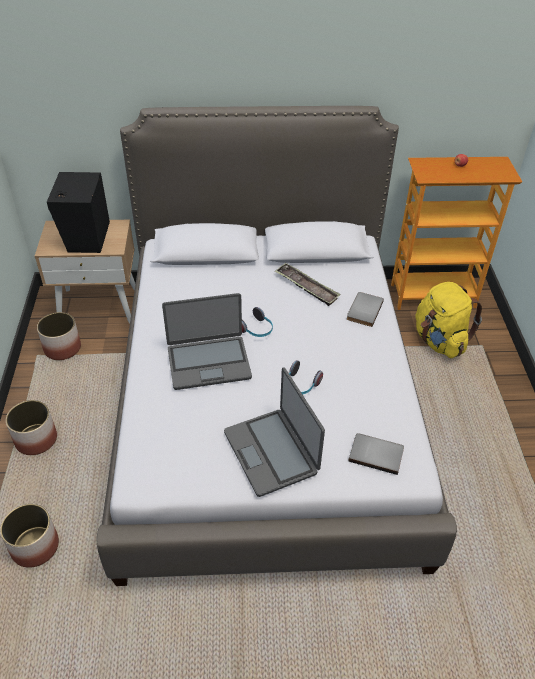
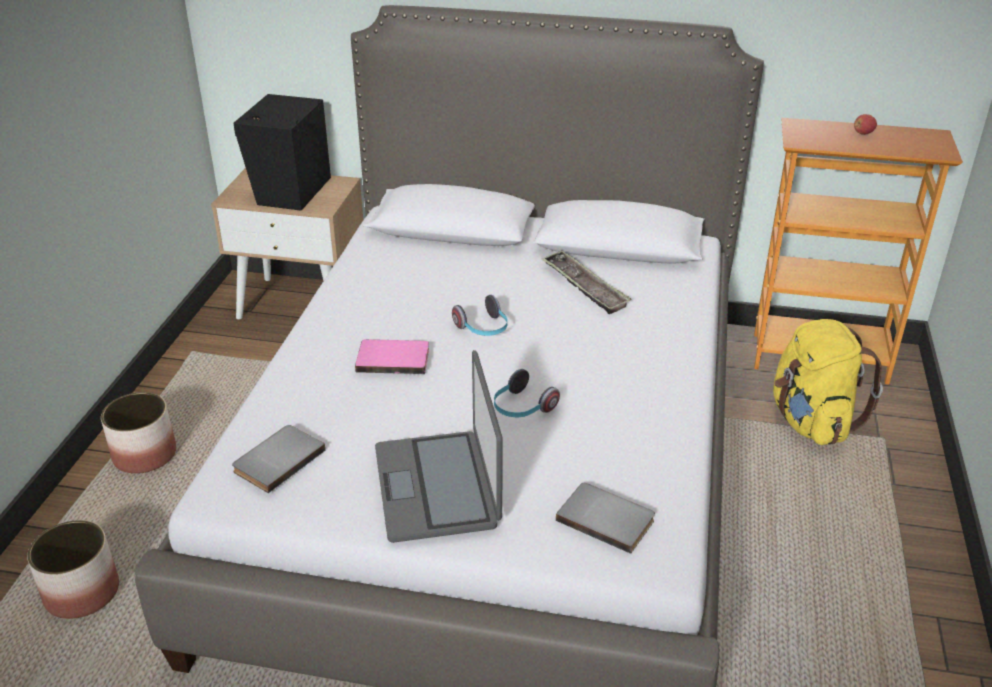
camera: 15 degrees right, 10 degrees down
(62, 348) = (230, 348): planter -> none
(208, 362) = (393, 358): laptop -> pink book
(363, 310) = (662, 326): grey book -> grey book (277, 460)

